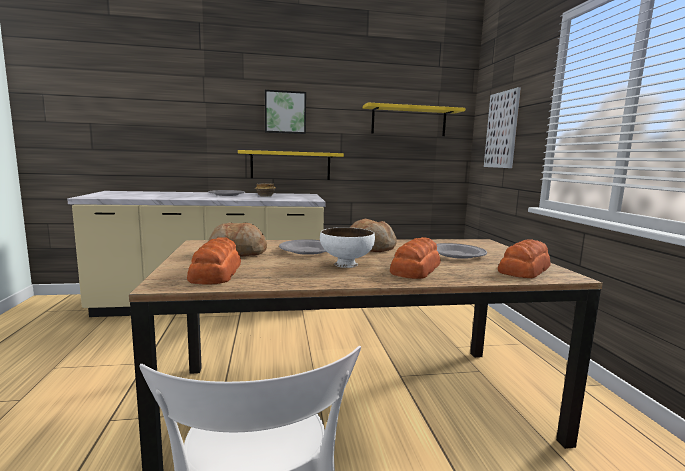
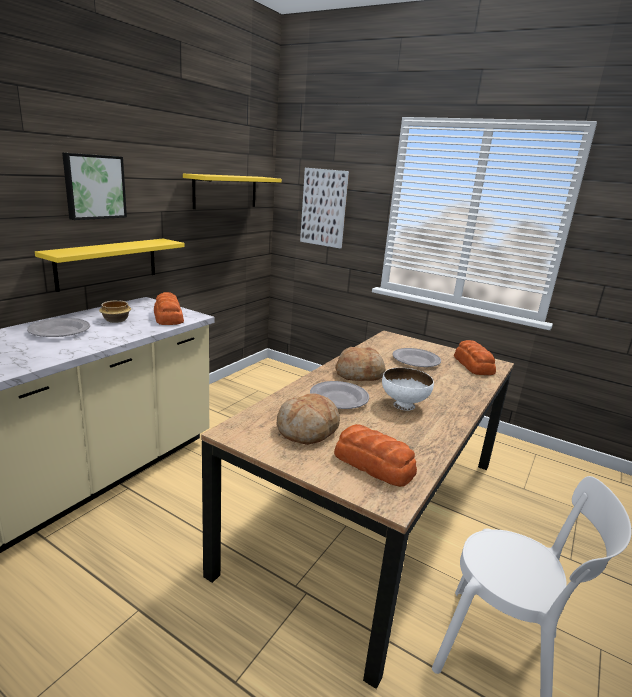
camera: 50 degrees left, 10 degrees up
(415, 269) = (441, 391): bread -> bread (168, 317)

